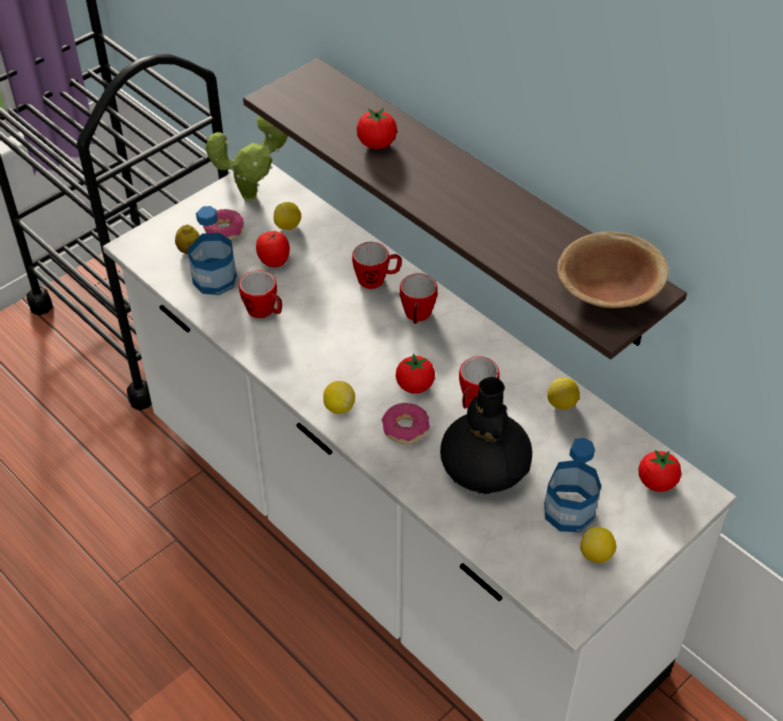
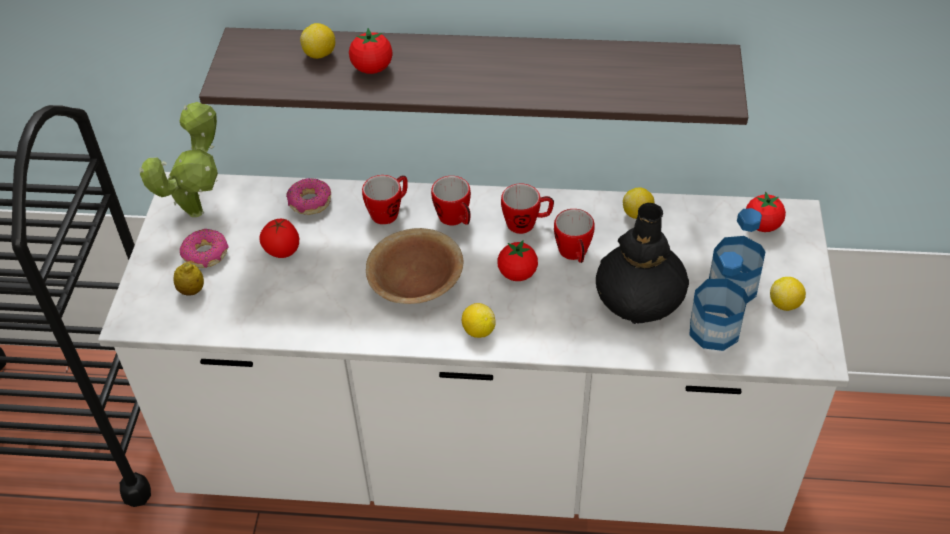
camera: 40 degrees left, 0 degrees up
(214, 279) = (246, 300): bottle -> bottle (714, 330)
(265, 312) = (324, 297): mug -> mug (527, 223)
(288, 226) = (260, 215): lemon -> lemon (320, 54)
(405, 428) = (549, 311): donut -> donut (309, 202)
(608, 291) = (689, 75): brown bowl -> brown bowl (415, 283)

